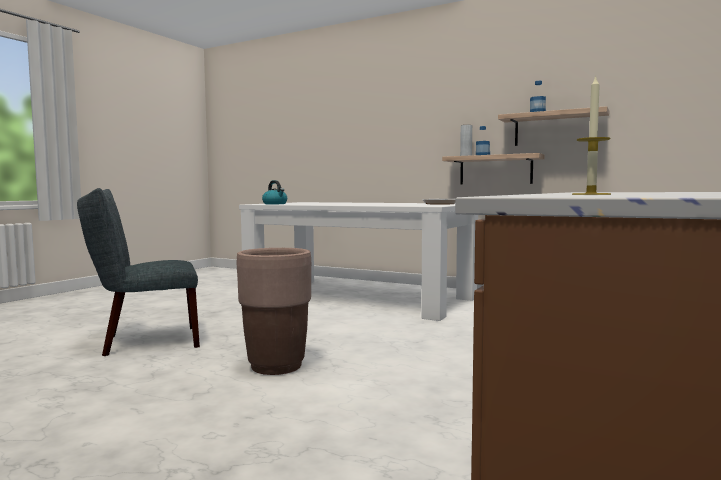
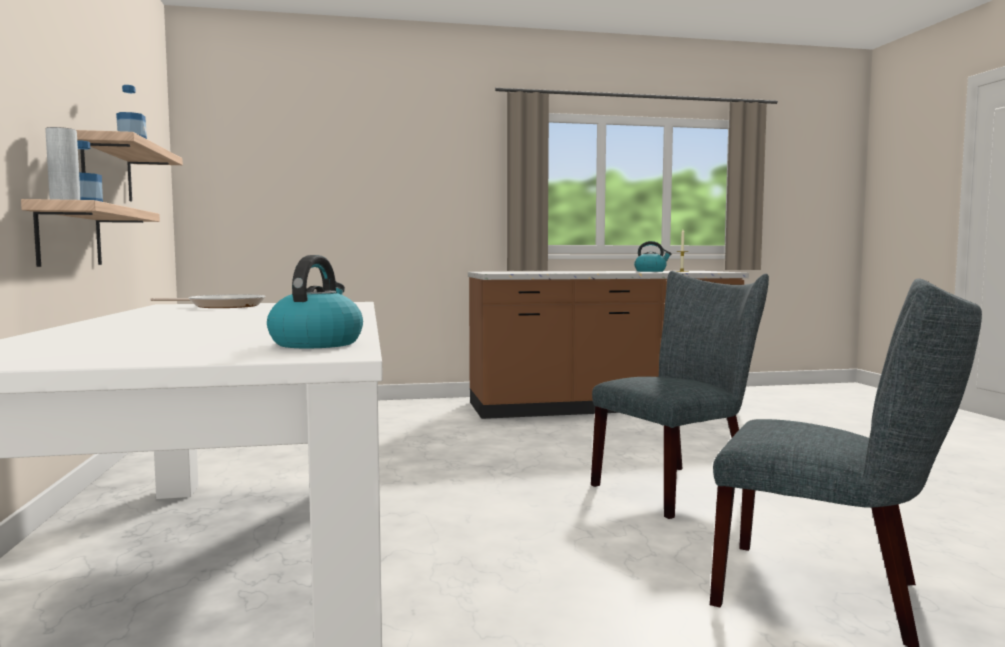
camera: 130 degrees left, 0 degrees up
(276, 366) = (679, 488): brown planter -> grey chair
(651, 193) = (651, 271): none -> kettle

